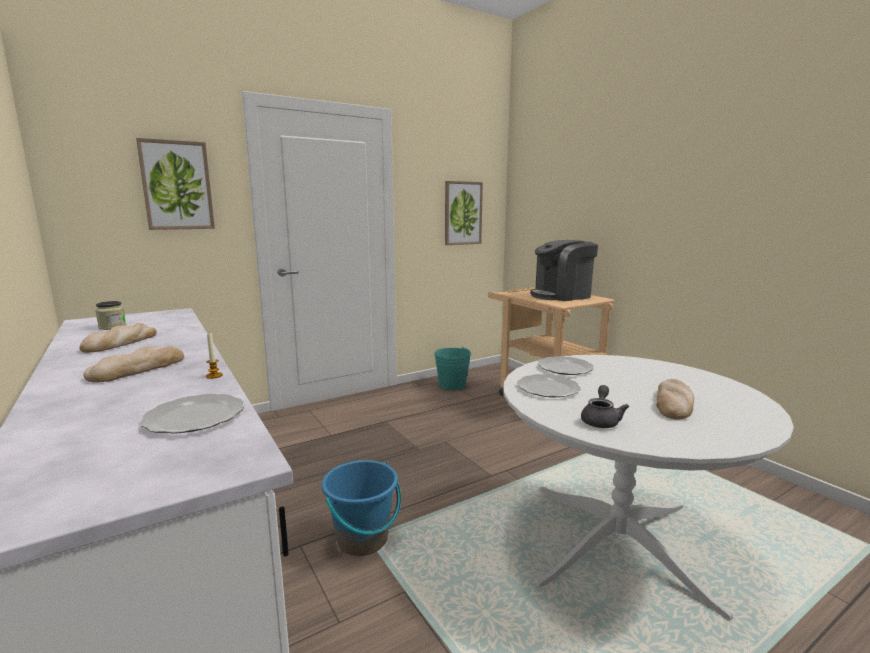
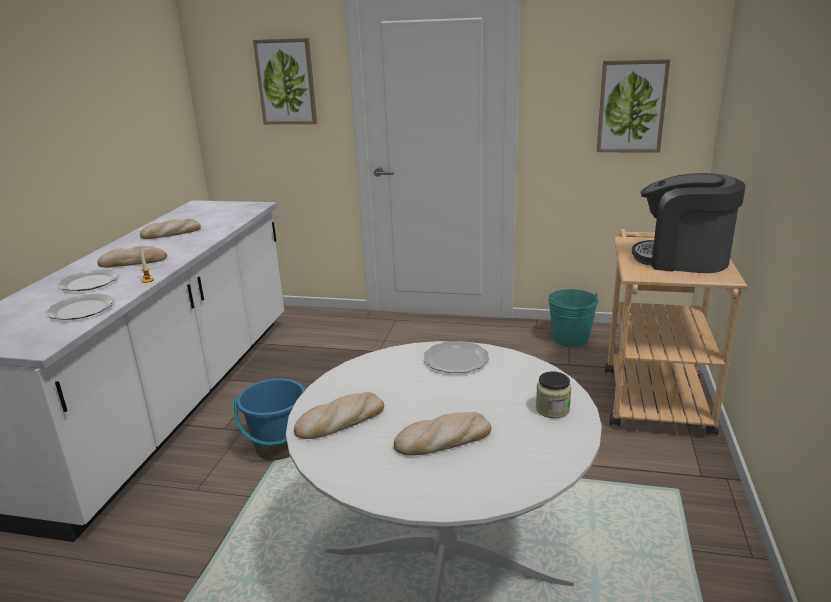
camera: 45 degrees right, 10 degrees up
(112, 327) = (196, 215): jar -> jar (552, 409)
(548, 388) = (383, 374): plate -> plate (90, 282)
(601, 420) = (340, 420): grey teapot -> bread

